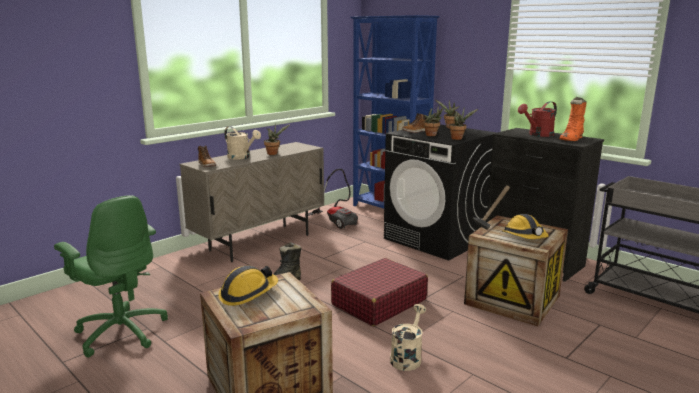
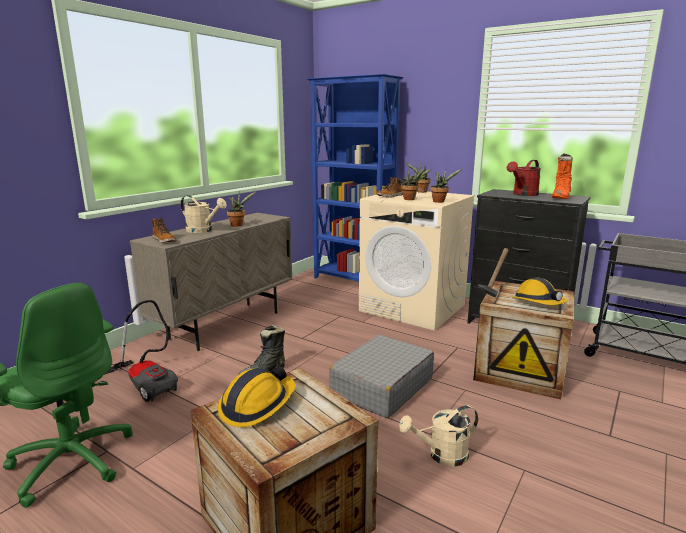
camera: 10 degrees left, 0 degrees up
(336, 221) = (302, 295): vacuum cleaner -> vacuum cleaner (147, 383)
(378, 302) = (381, 387): red suitcase -> grey suitcase
(407, 357) = (441, 455): beige watering can -> beige watering can turned 120 degrees counterclockwise
(437, 239) = (413, 308): black washing machine -> beige washing machine

